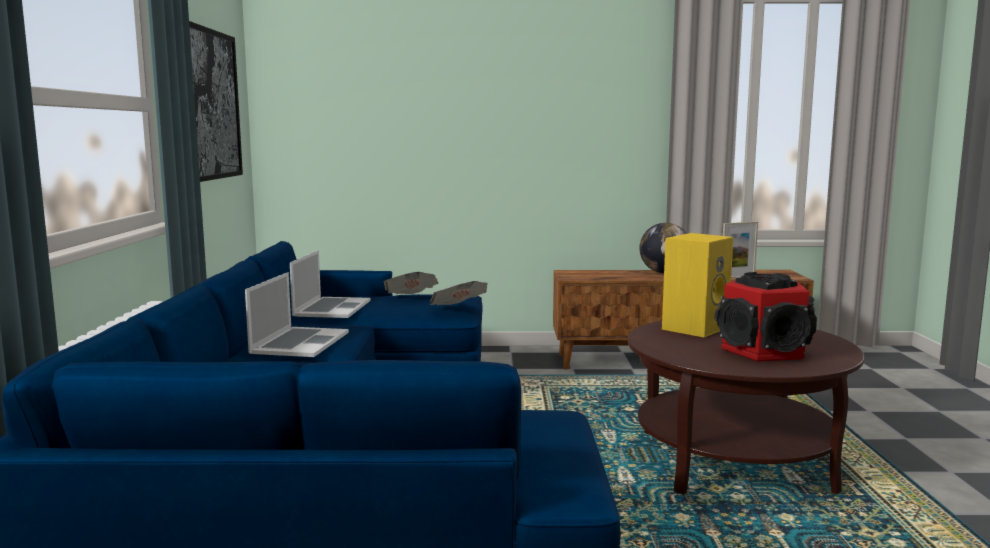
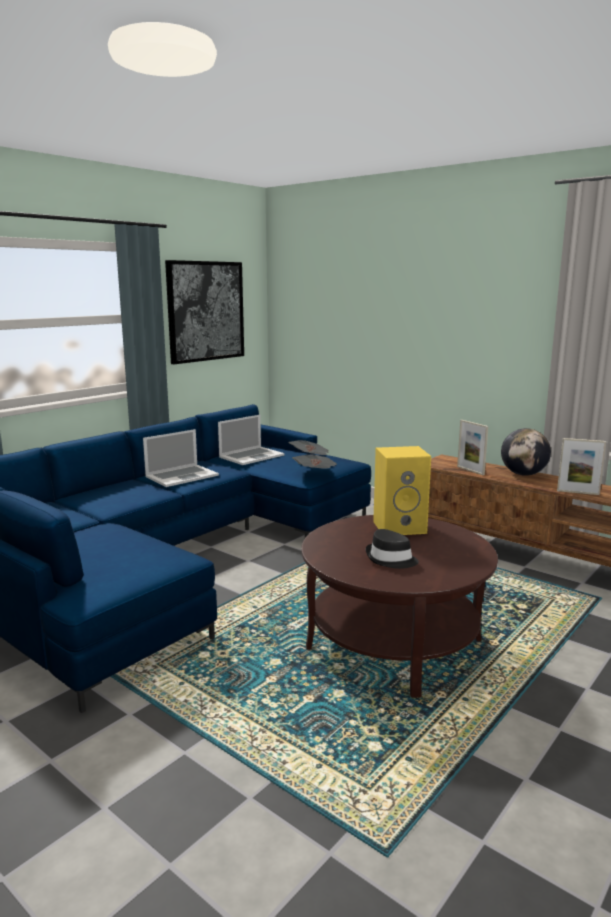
camera: 40 degrees right, 5 degrees up
(617, 277) = (470, 470): none -> picture frame
(765, 351) = (391, 559): speaker -> black hat

